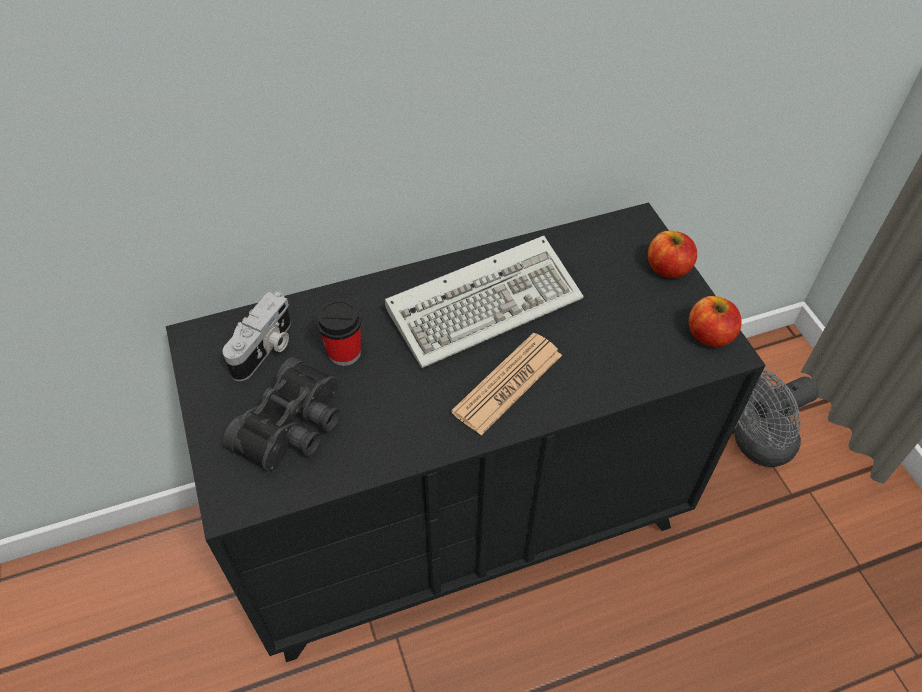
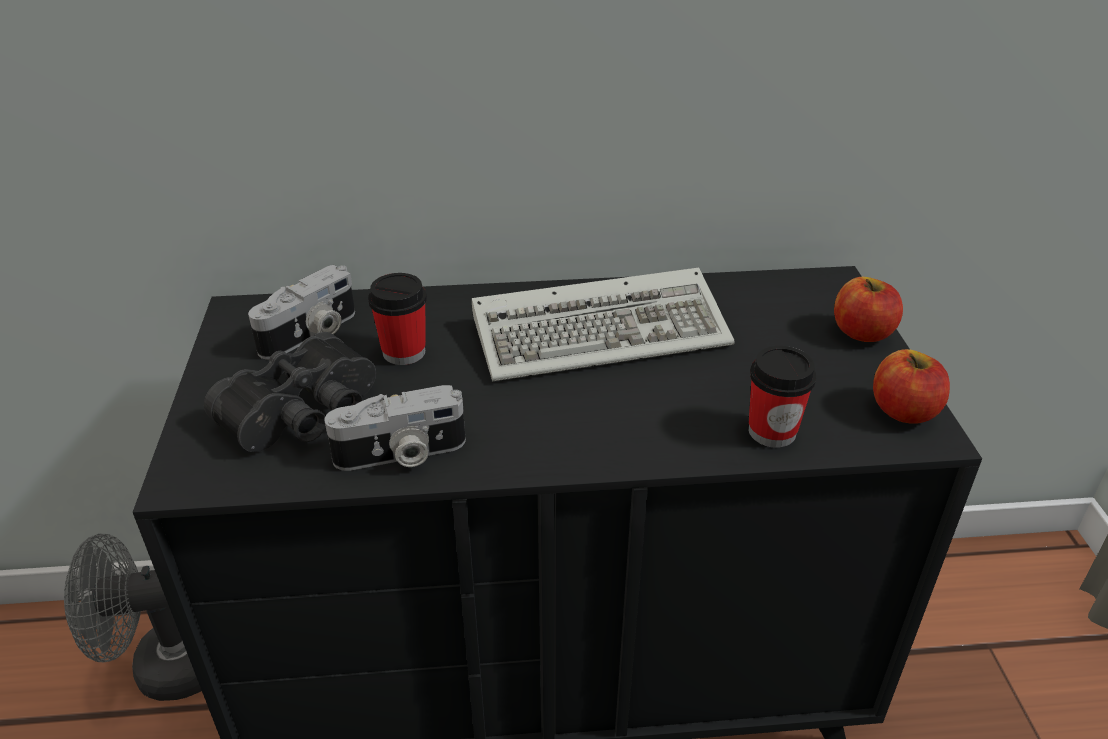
camera: 15 degrees right, 15 degrees down
(379, 447) = (401, 455): none -> camera
(508, 383) = (599, 417): newspaper -> none
(628, 371) = (772, 431): none -> cup
(756, 445) = (999, 673): grey fan -> grey fan (165, 667)

